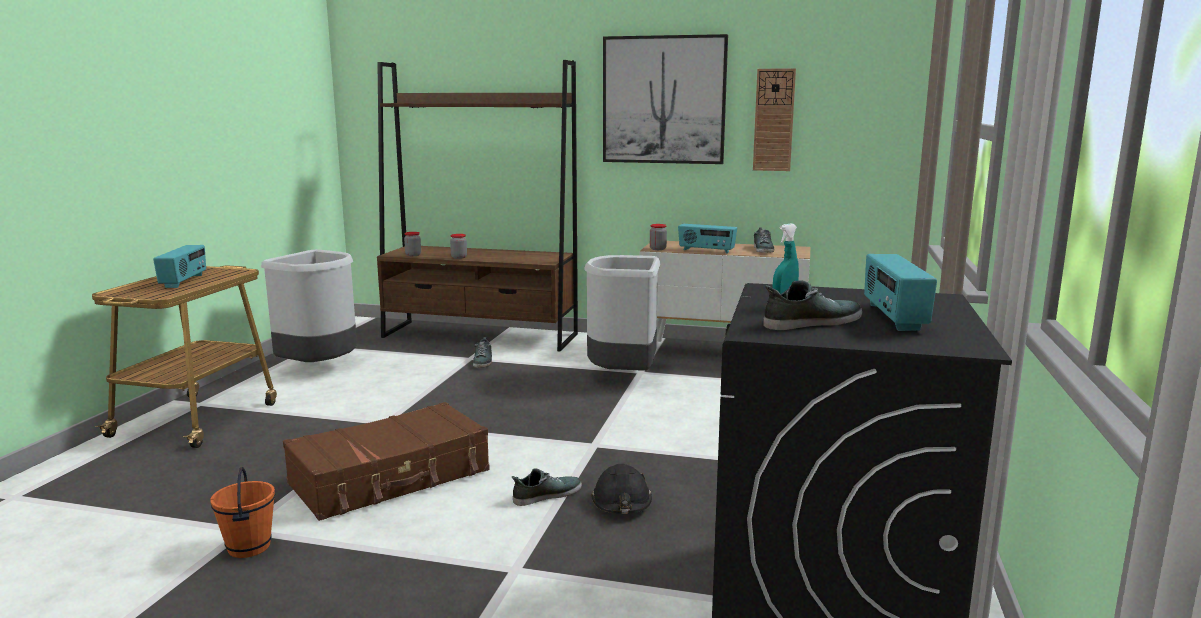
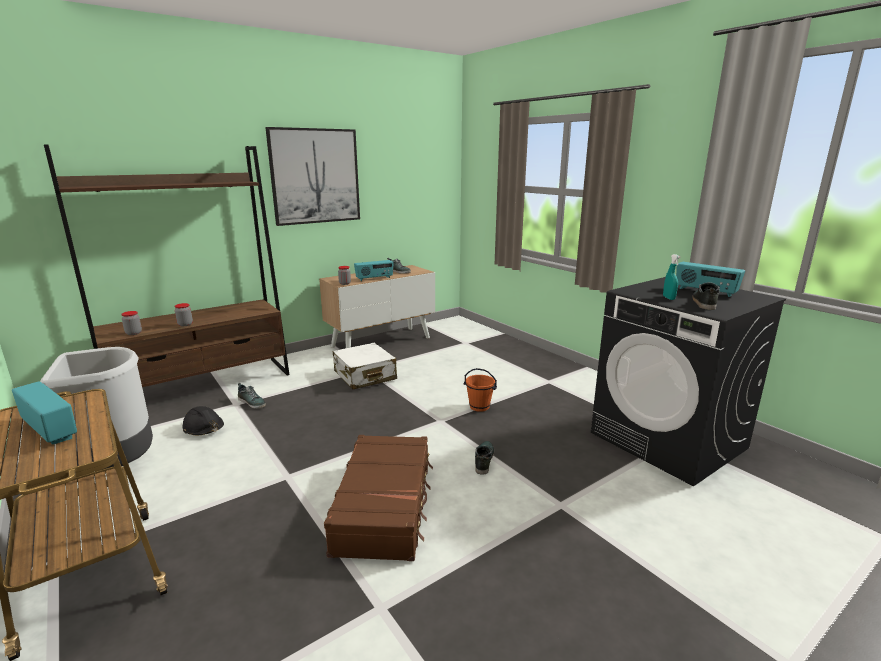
camera: 50 degrees left, 5 degrees up
(250, 547) = (415, 612): orange bucket -> orange bucket (479, 406)
(622, 502) = (520, 442): black hard hat -> black hard hat (204, 428)
(623, 377) = (364, 376): grey trash can -> white suitcase
(774, 120) = (385, 187): wall clock -> none

